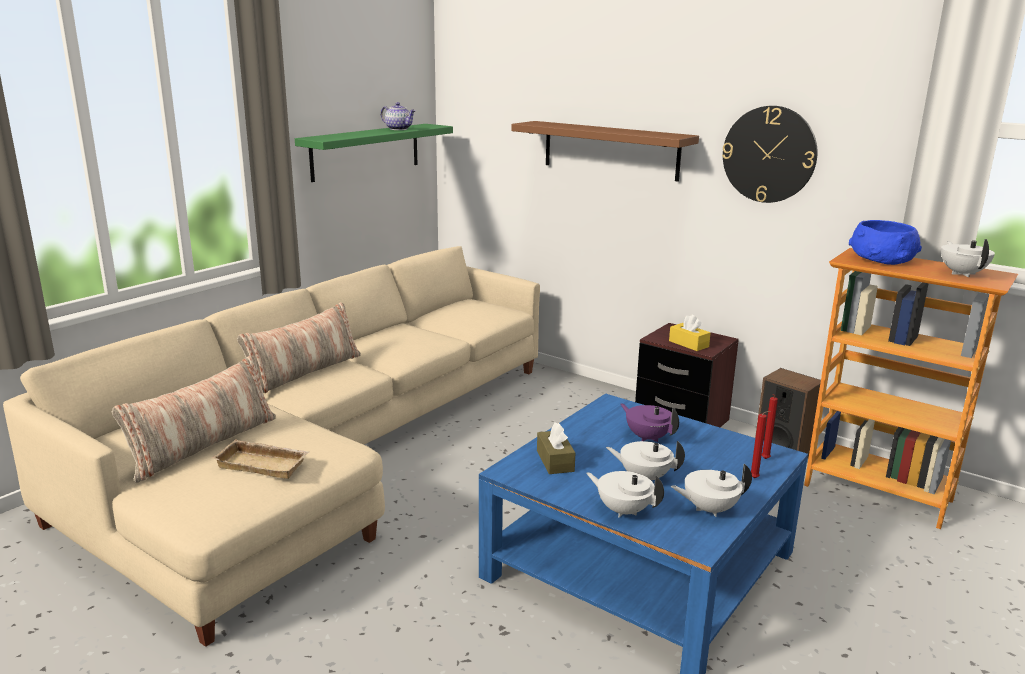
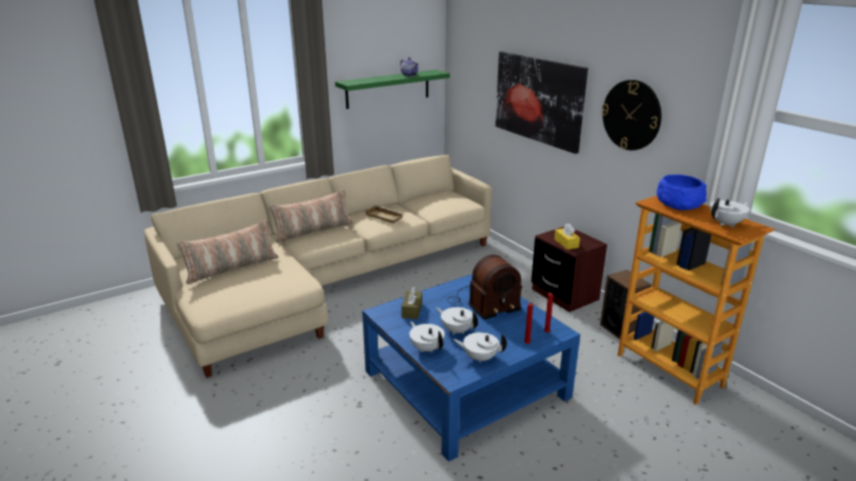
camera: 20 degrees right, 5 degrees up
(264, 463) = (254, 284): beige tray -> beige tray (385, 216)
(610, 150) = (538, 99): brown shelf -> picture
(648, 437) = (482, 305): purple teapot -> radio
(962, 274) = (726, 224): white teapot -> white teapot turned 45 degrees clockwise

